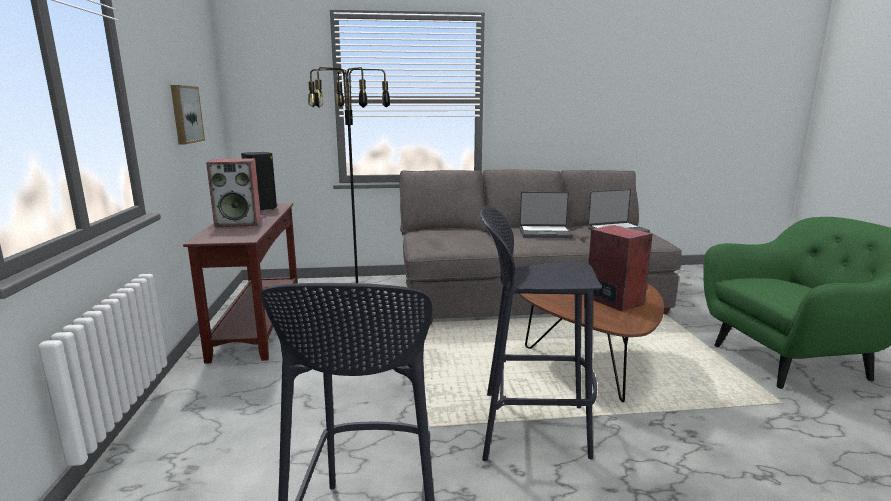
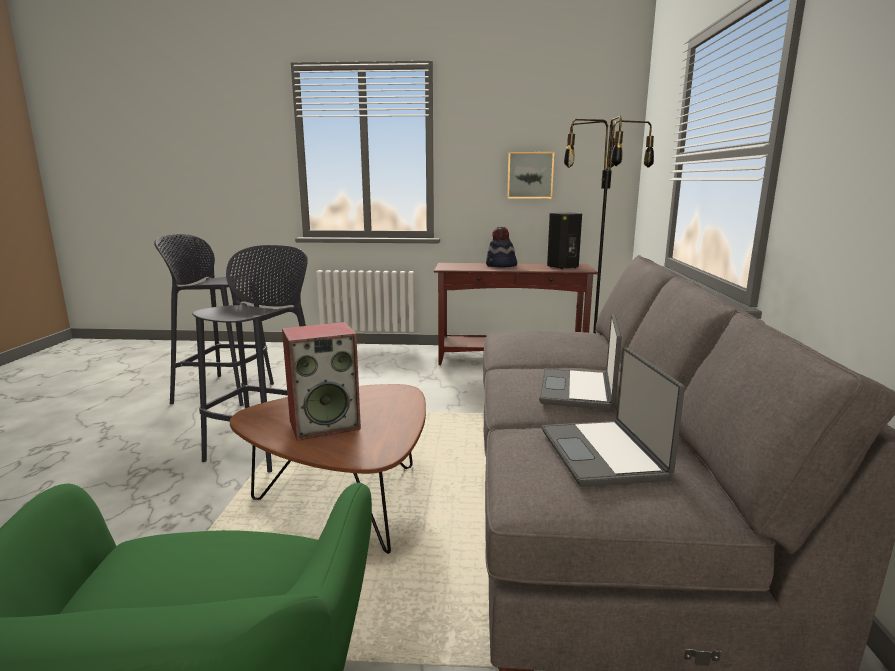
camera: 100 degrees right, 0 degrees up
(239, 223) = (501, 266): speaker -> hat

